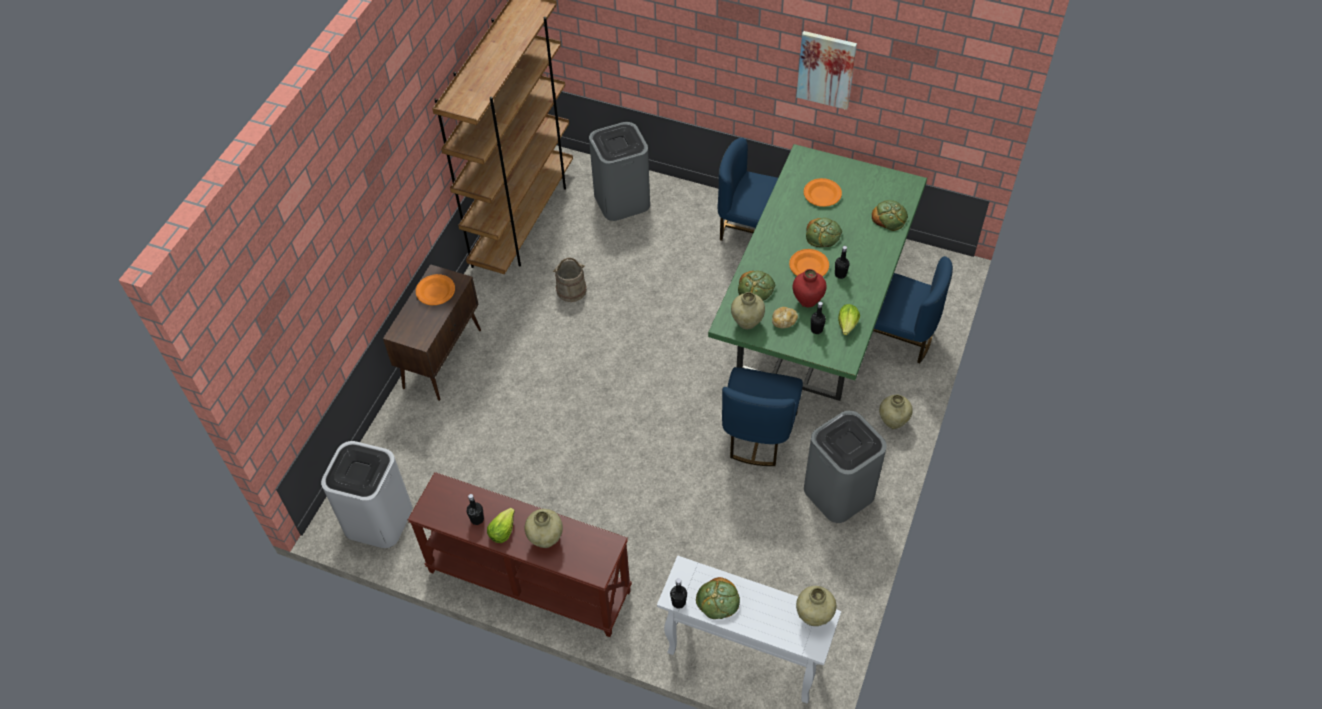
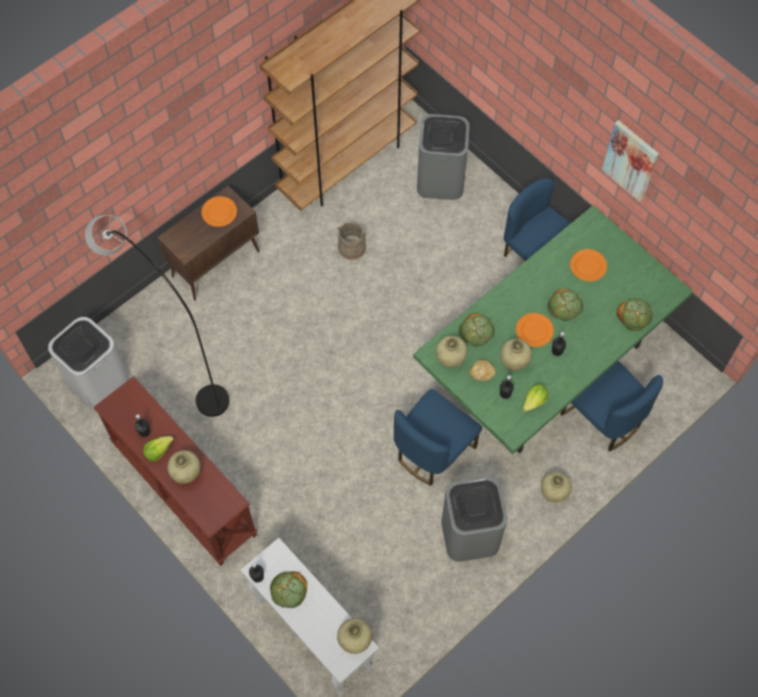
camera: 25 degrees right, 10 degrees up
(447, 464) = (172, 360): none -> grey floor lamp
(807, 300) = (514, 363): red vase -> beige vase

